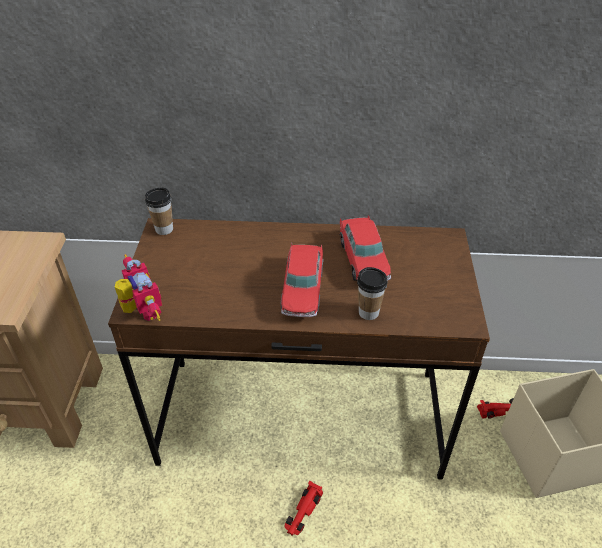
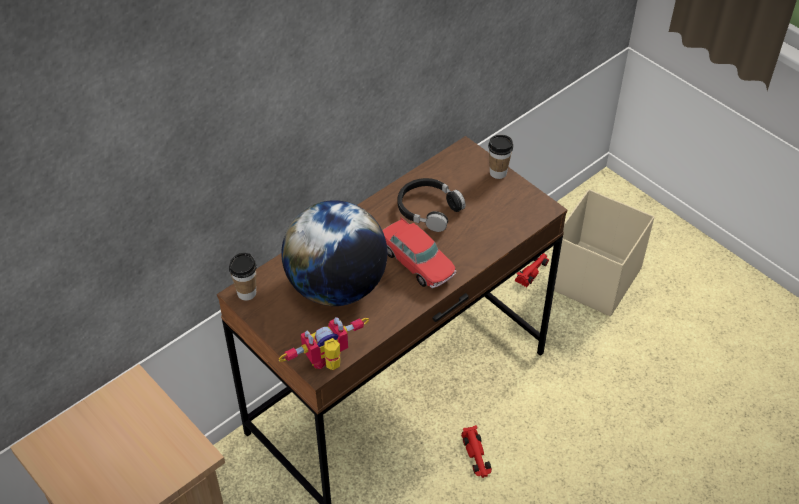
camera: 45 degrees left, 5 degrees up
(142, 312) = (328, 364): toy robot -> toy robot turned 45 degrees counterclockwise
(223, 266) = (337, 287): none -> globe
(363, 259) = (428, 209): toy car -> black headphones
(368, 312) = (479, 246): cup -> cup (498, 173)

